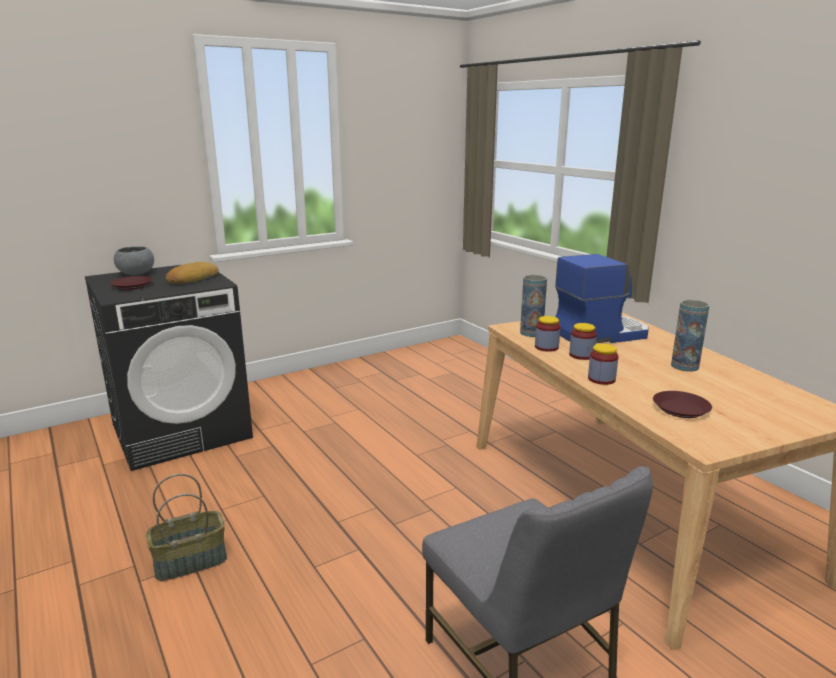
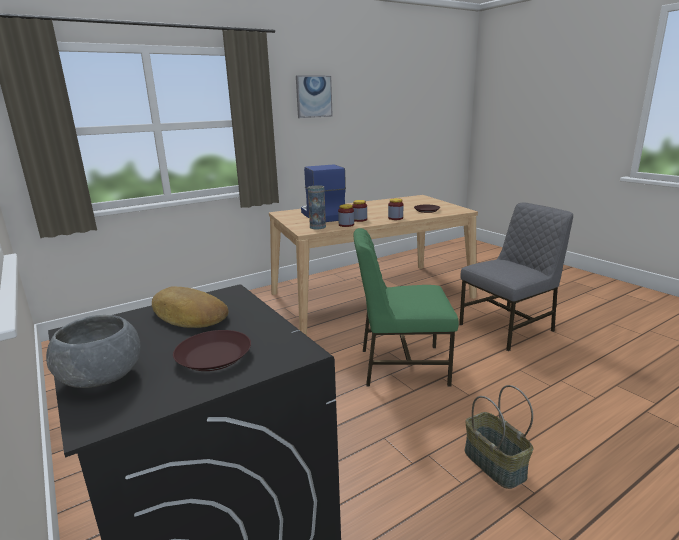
camera: 90 degrees left, 0 degrees up
(393, 517) = (401, 366): none -> green chair
(684, 366) = (372, 207): vase -> none
(771, 150) = (314, 96): none -> picture

